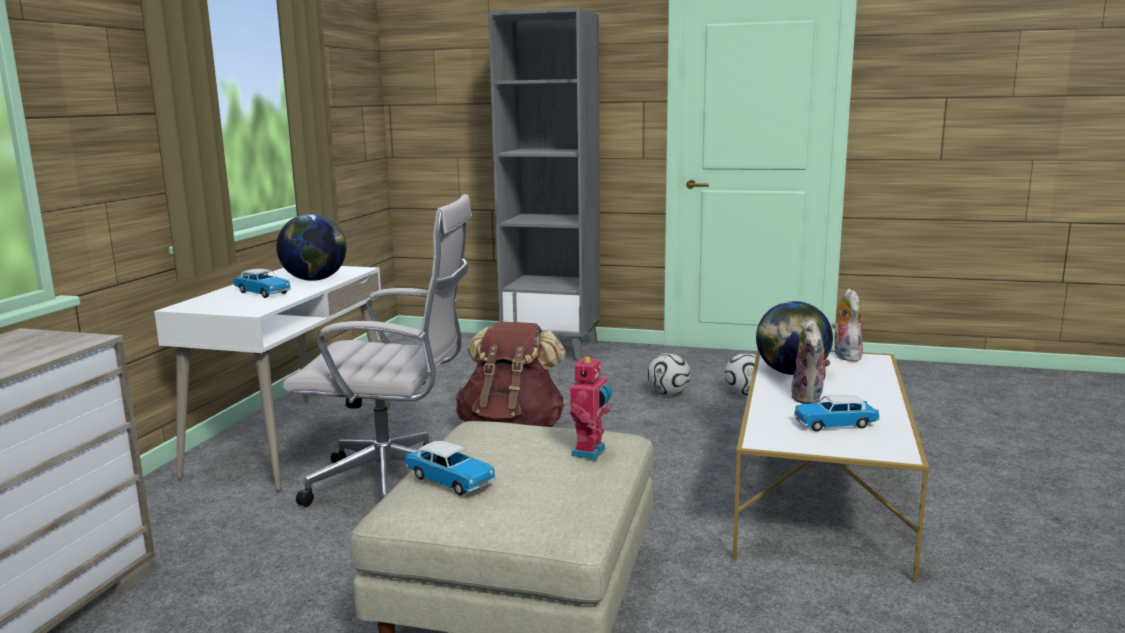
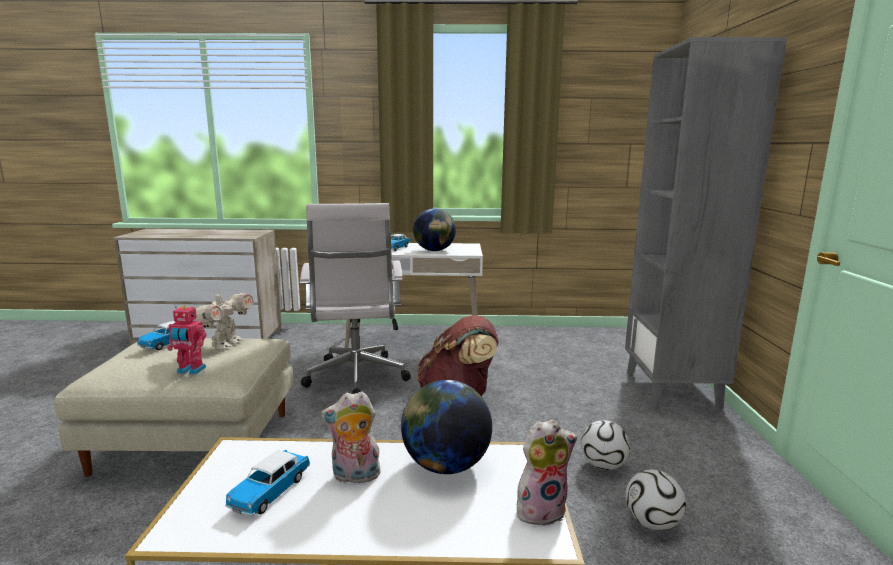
camera: 75 degrees right, 0 degrees up
(491, 440) = (225, 344): none -> toy robot
(834, 424) = (270, 492): toy car -> toy car turned 135 degrees counterclockwise

